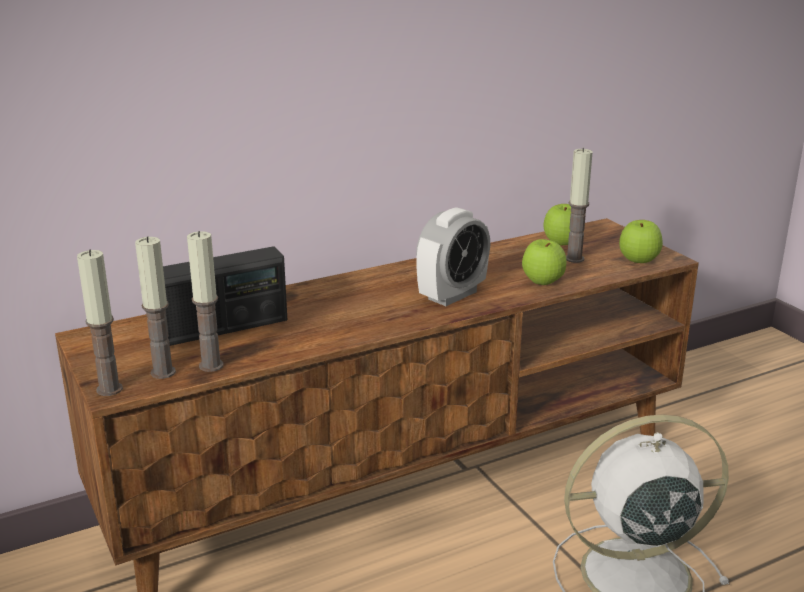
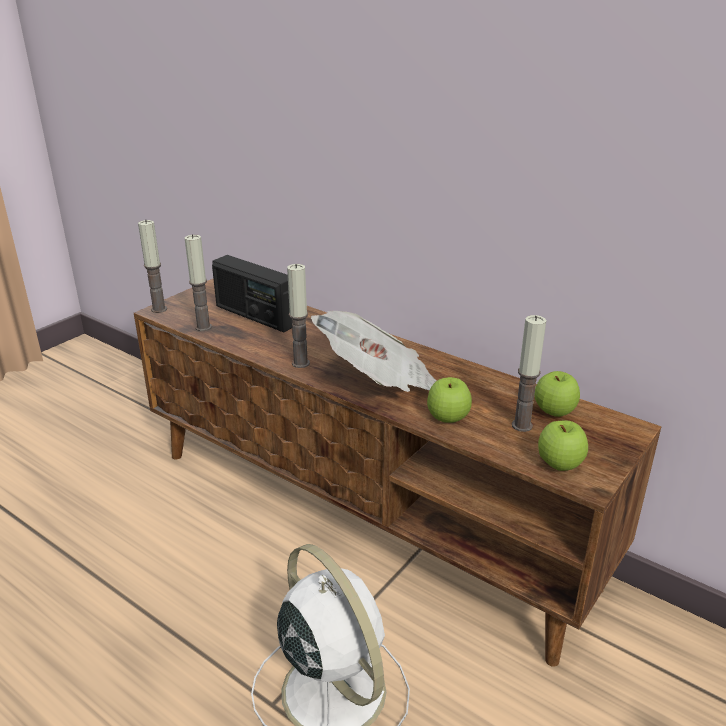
camera: 65 degrees right, 5 degrees up
(163, 372) = (187, 317): candle -> candle (300, 363)
(452, 295) = (379, 382): alarm clock -> newspaper

